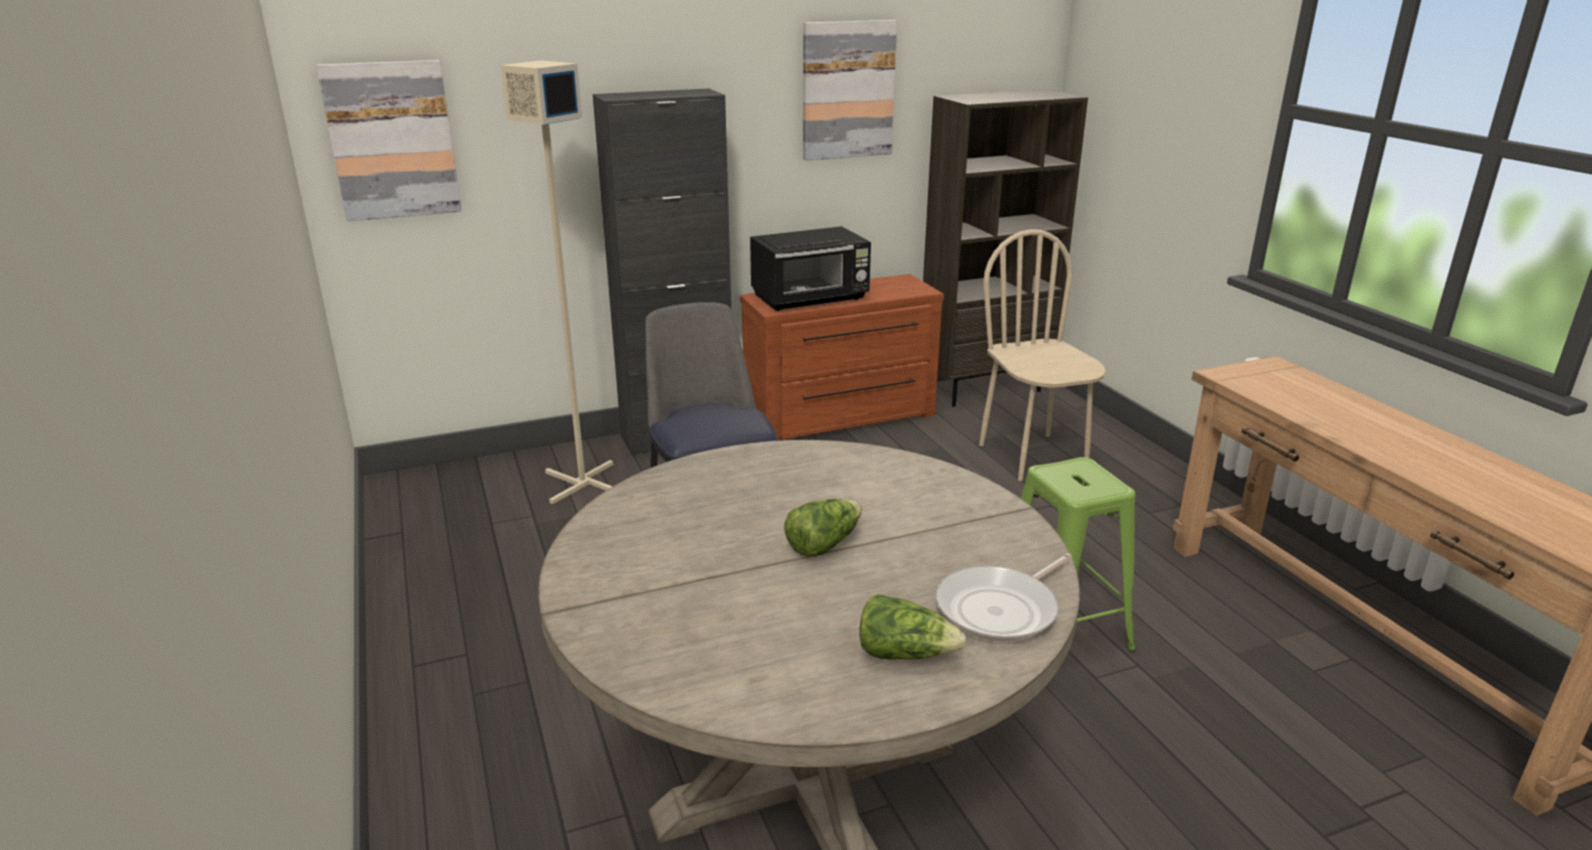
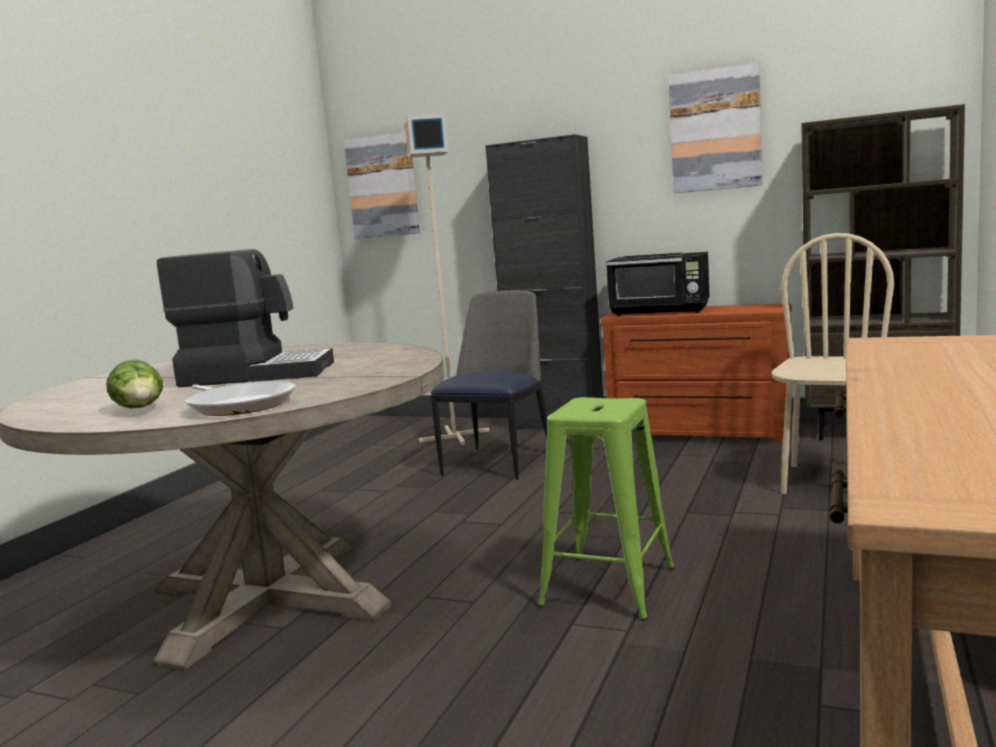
camera: 45 degrees right, 15 degrees down
(823, 544) = (257, 374): lettuce -> coffee machine
(1001, 609) = (240, 405): frying pan -> frying pan turned 135 degrees counterclockwise

